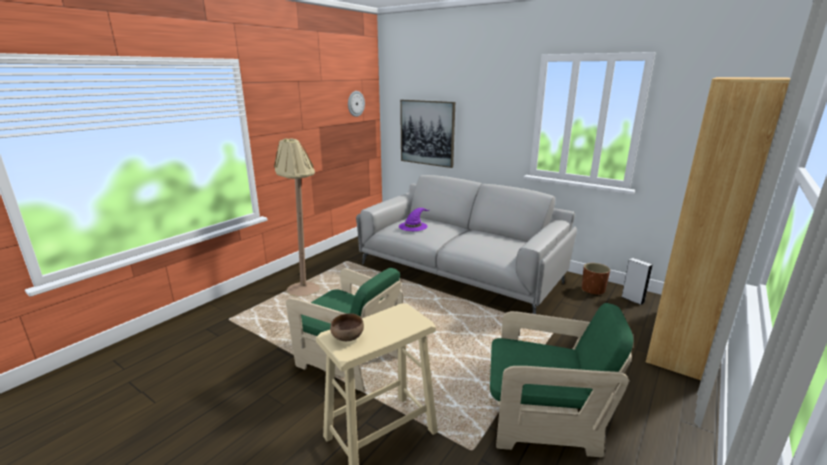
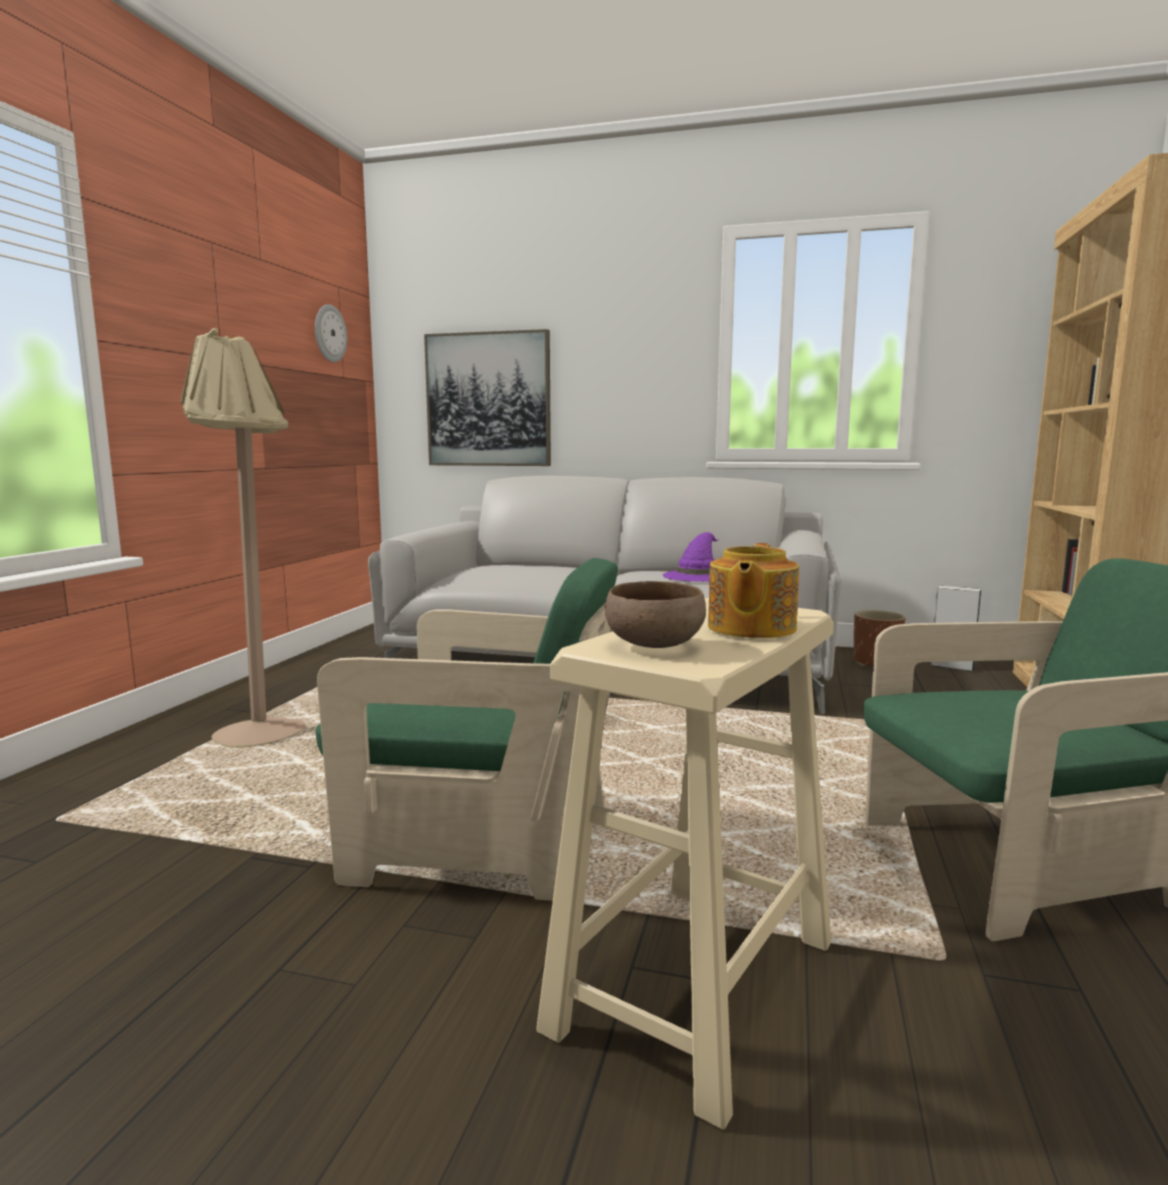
camera: 20 degrees left, 10 degrees down
(391, 331) = (749, 628): none -> teapot
(413, 226) = (505, 570): purple hat -> purple hat (696, 575)

